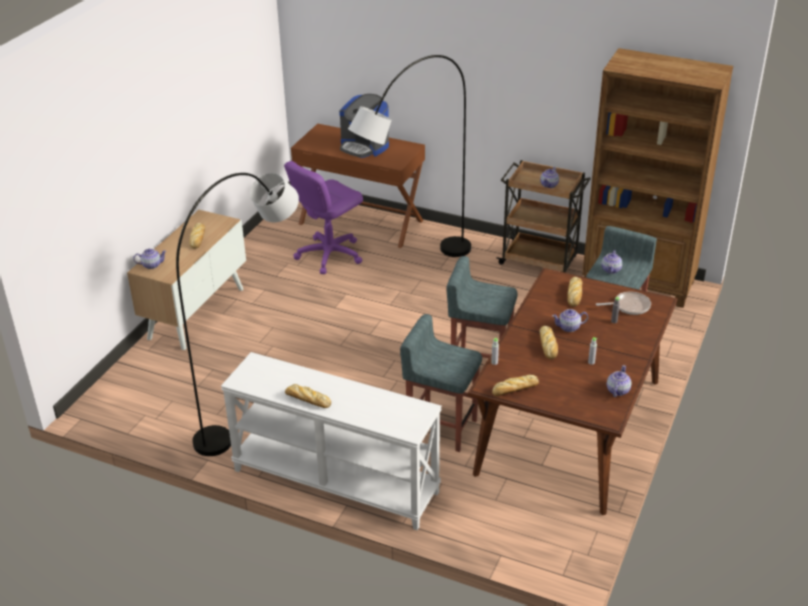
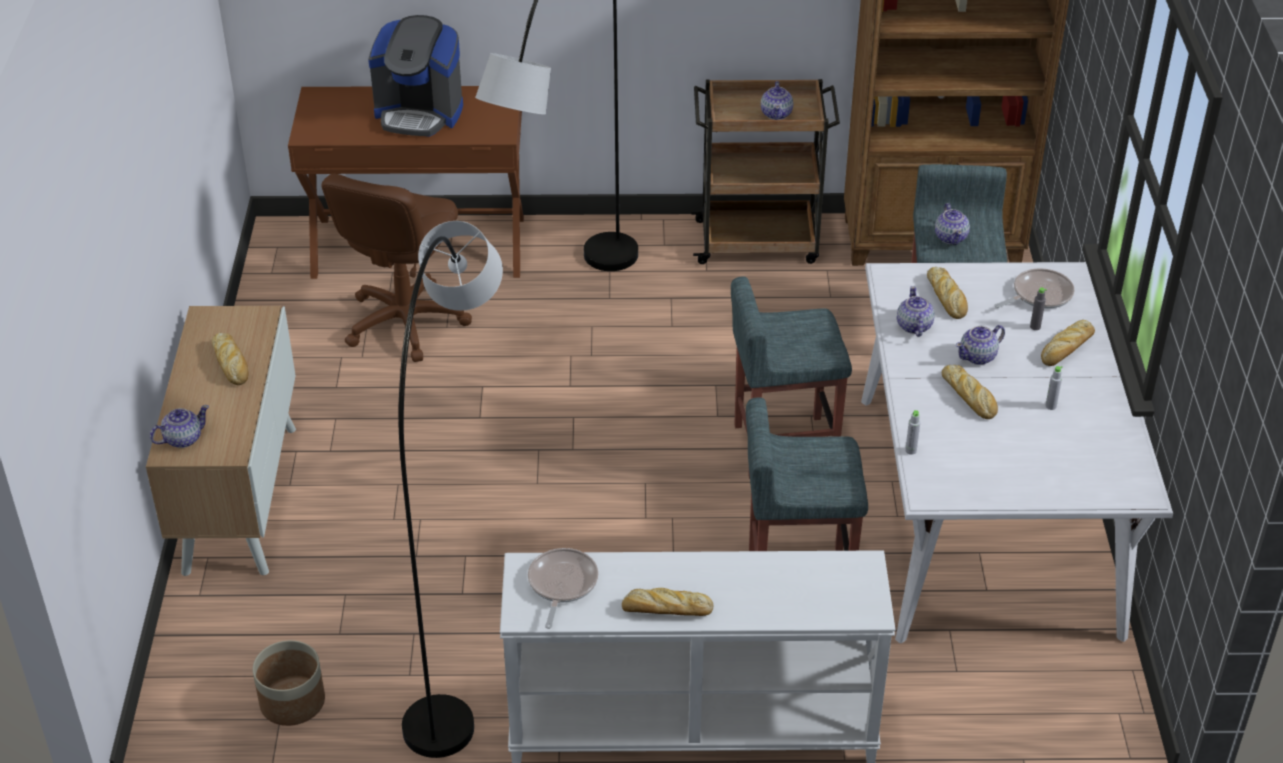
camera: 25 degrees left, 5 degrees up
(155, 409) = (292, 702): none -> planter
(266, 373) = (561, 584): none -> frying pan
(329, 255) = (405, 322): purple office chair -> brown office chair
(514, 389) = (972, 487): bread -> bread (1066, 348)
(570, 427) = (987, 514): brown dining table -> white dining table
(617, 390) = (1120, 442): teapot -> teapot (913, 326)

